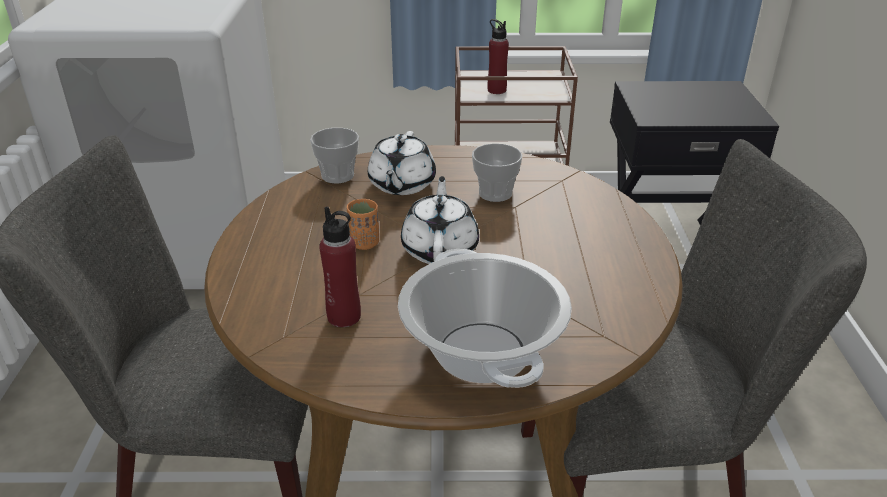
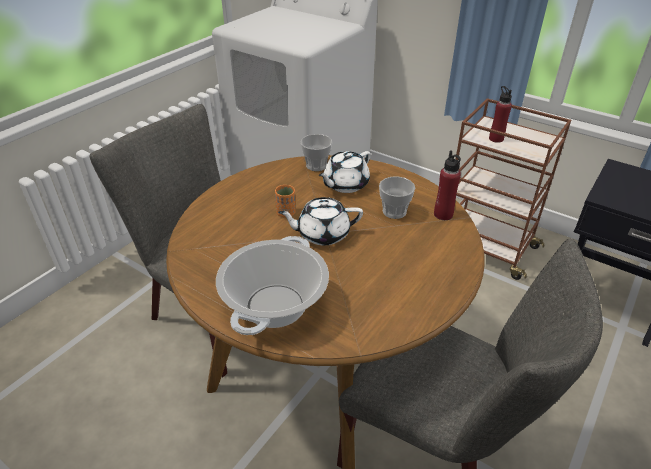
camera: 35 degrees right, 5 degrees up
(344, 316) = (231, 251): red bottle -> red bottle (443, 214)
(440, 249) = (322, 234): white teapot -> white teapot turned 135 degrees counterclockwise

